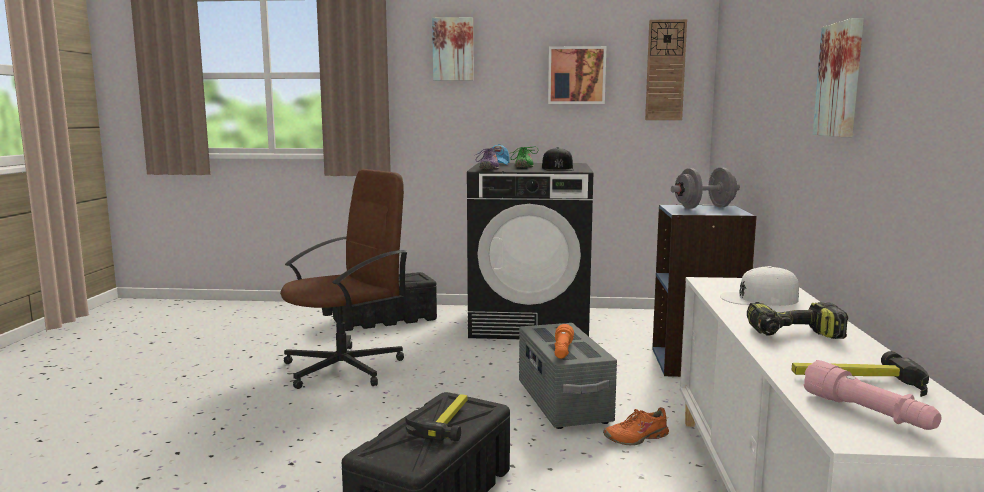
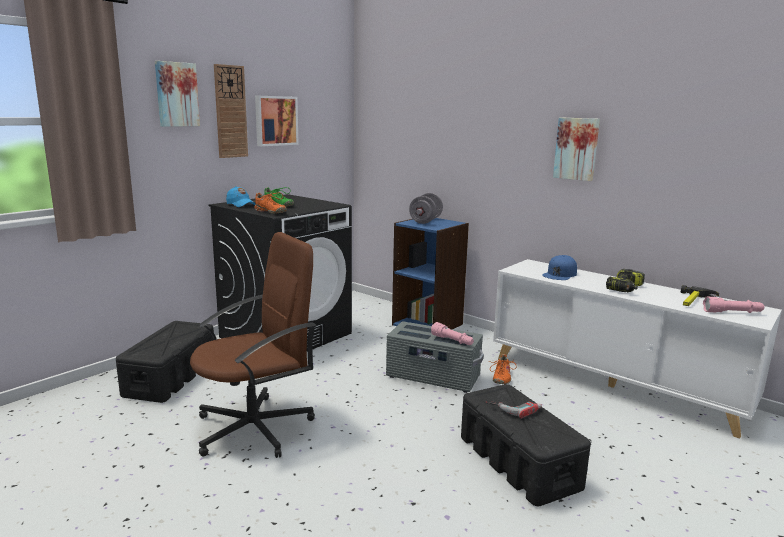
camera: 55 degrees left, 5 degrees up
(345, 368) = (255, 428): brown office chair -> brown office chair turned 60 degrees clockwise
(444, 420) = (514, 407): hammer -> power drill
(488, 168) = (270, 212): purple shoe -> orange shoe
(558, 168) = (313, 204): black cap -> none
(562, 352) = (452, 341): orange flashlight -> pink flashlight
(665, 70) = (329, 116): wall clock -> wall clock (230, 112)
(759, 298) = (560, 274): white cap -> blue cap

